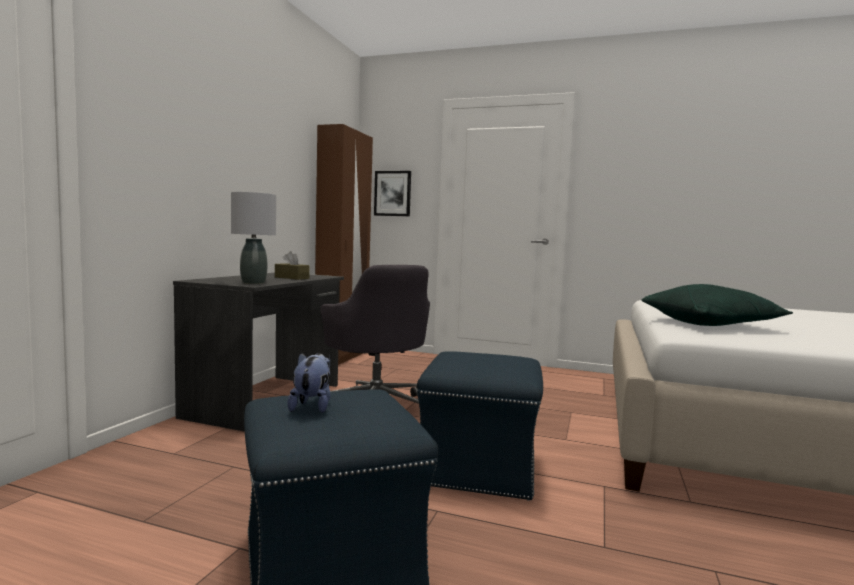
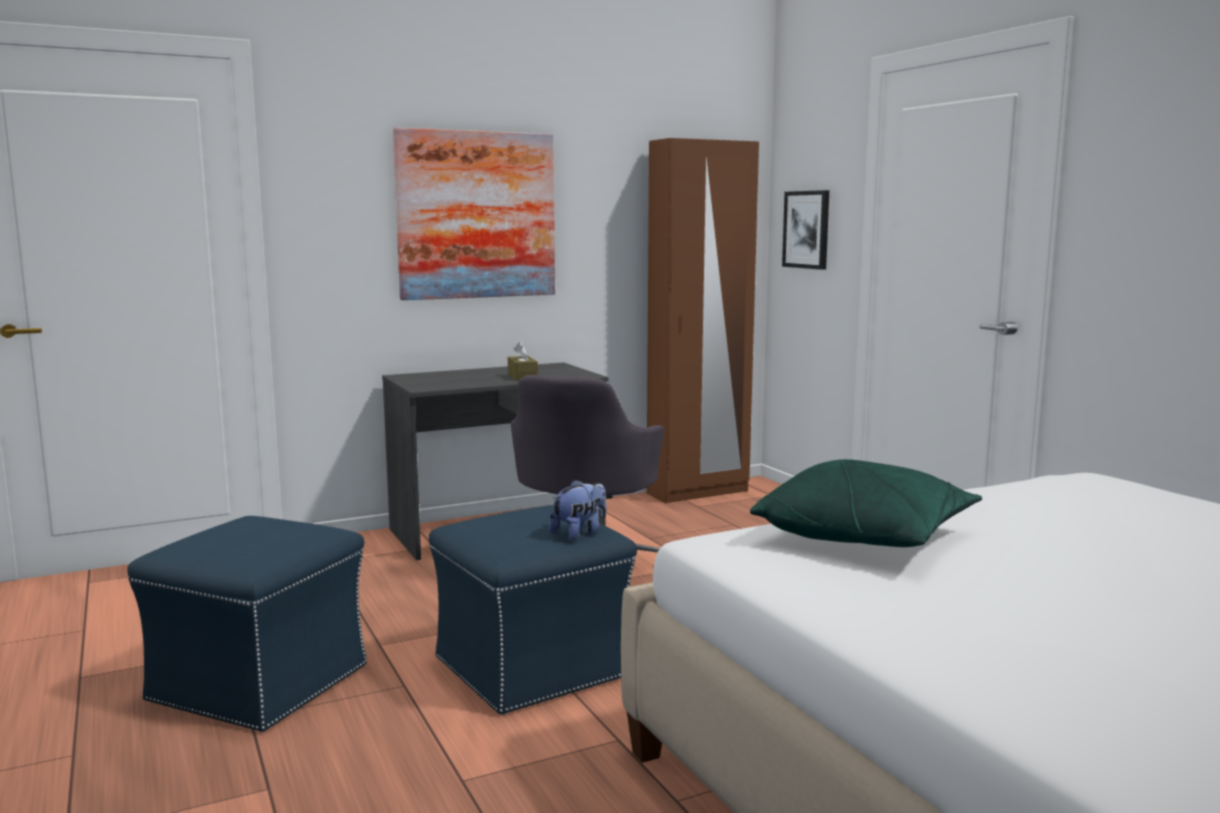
camera: 45 degrees right, 5 degrees up
(232, 154) = (476, 215): none -> picture
(253, 283) = (438, 384): grey table lamp -> none
(312, 406) = (246, 530): plush toy -> plush toy (580, 533)

